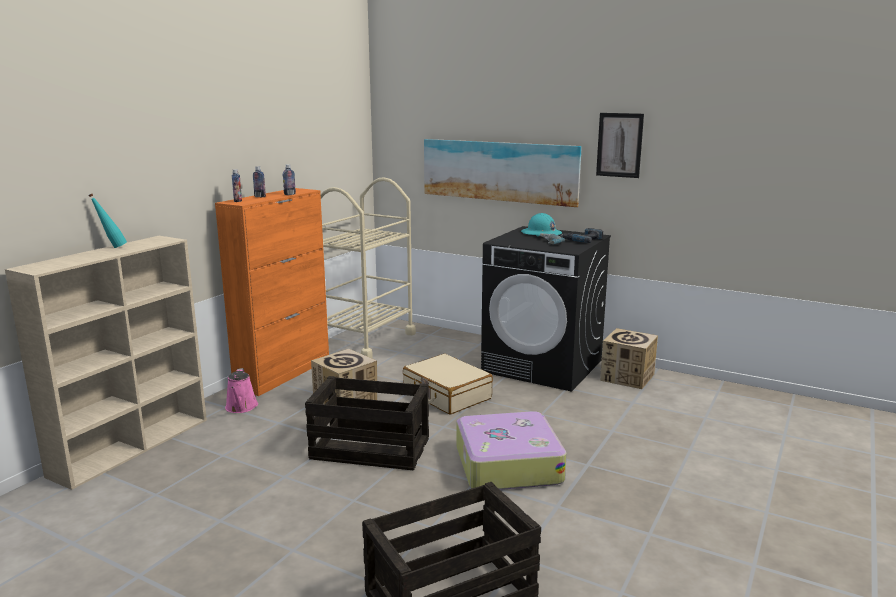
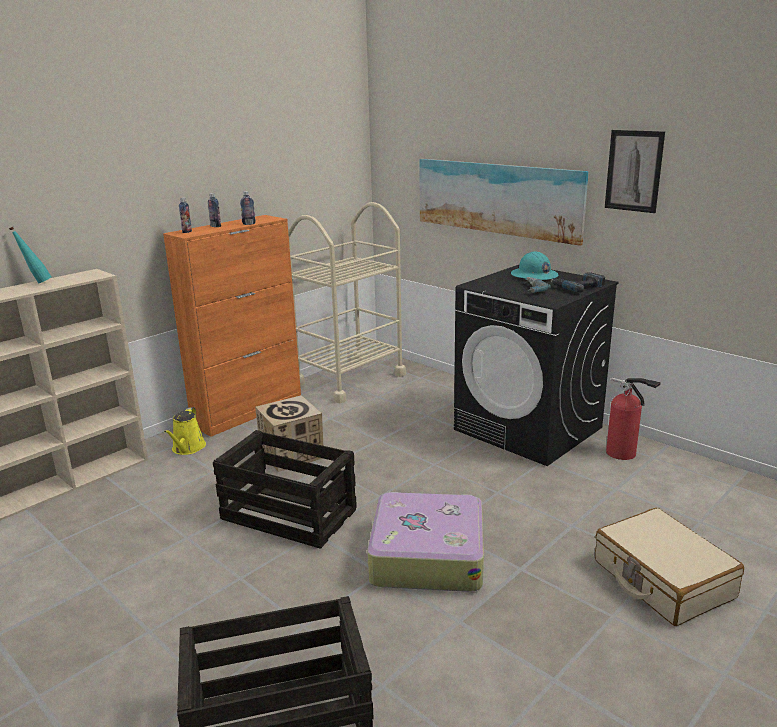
camera: 15 degrees right, 5 degrees up
(241, 407) = (187, 448): pink watering can -> yellow watering can
(446, 395) = (402, 455): beige suitcase -> beige suitcase (662, 579)
(627, 377) = (624, 454): cardboard box -> fire extinguisher

